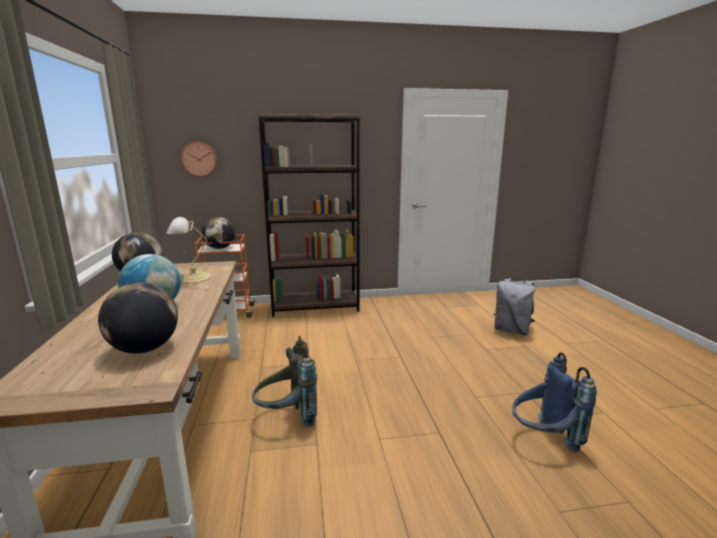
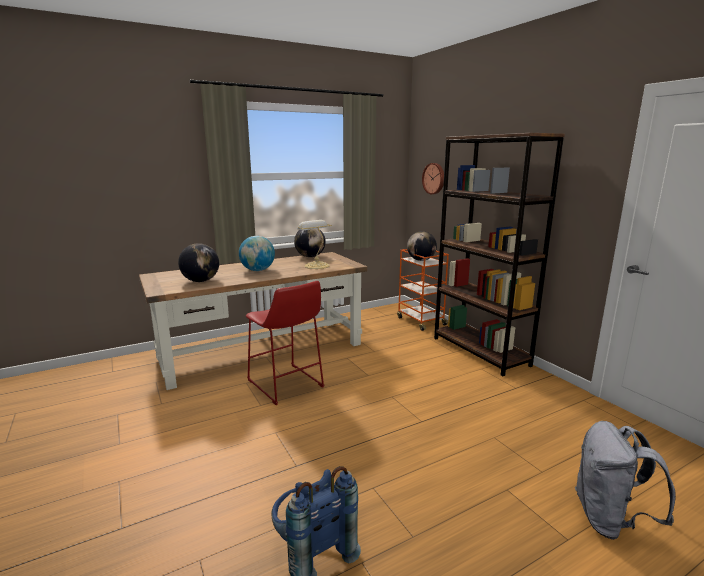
camera: 70 degrees right, 0 degrees up
(287, 417) = (287, 385): grey backpack -> red stool

